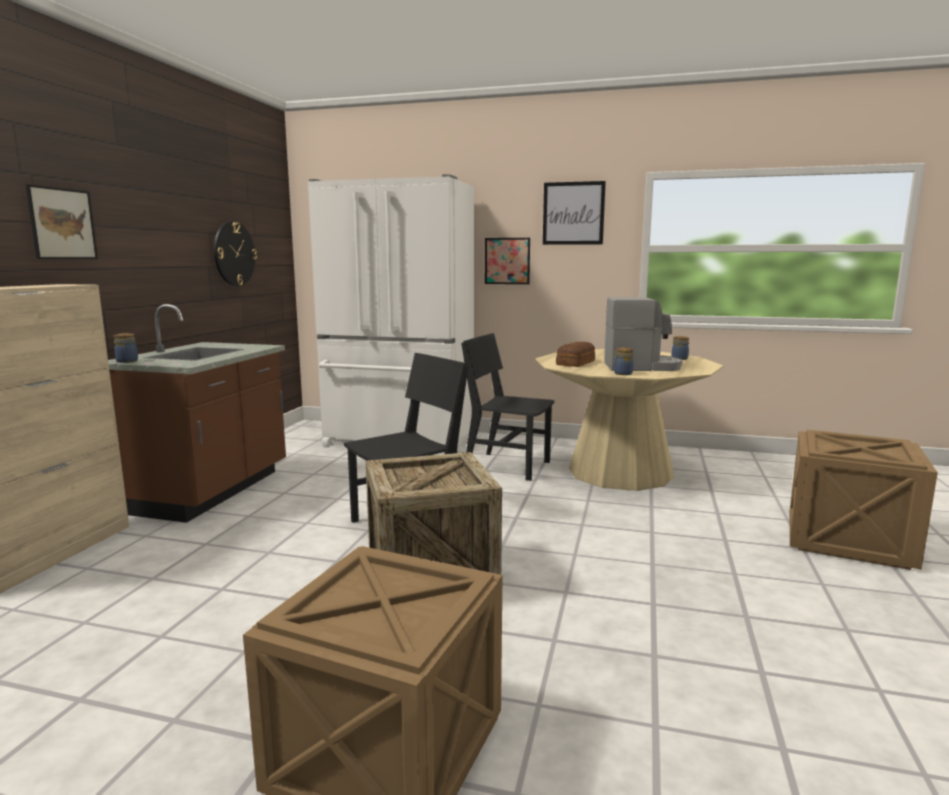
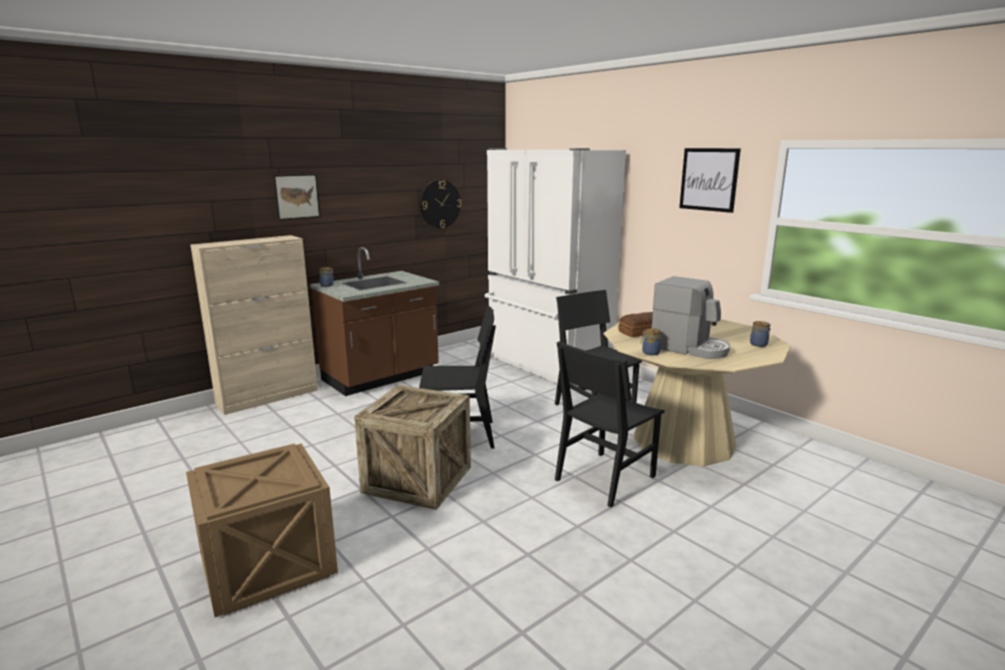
camera: 35 degrees right, 5 degrees up
(507, 261) = (650, 220): picture -> none
(608, 517) = (605, 478): none -> black chair
(850, 540) = (803, 579): crate -> none

